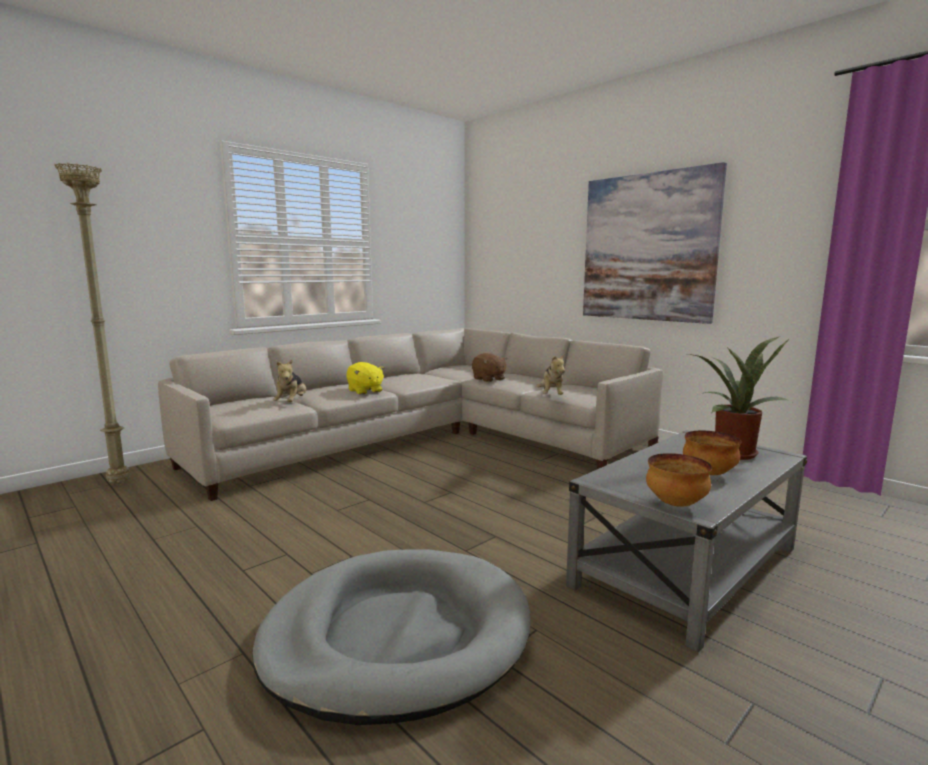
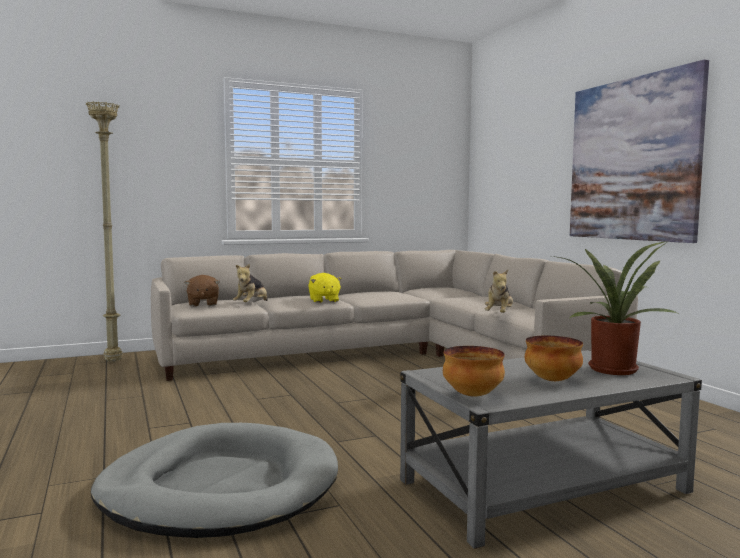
camera: 20 degrees right, 5 degrees down
(488, 379) = (456, 299): brown plush toy -> brown plush toy (202, 304)

